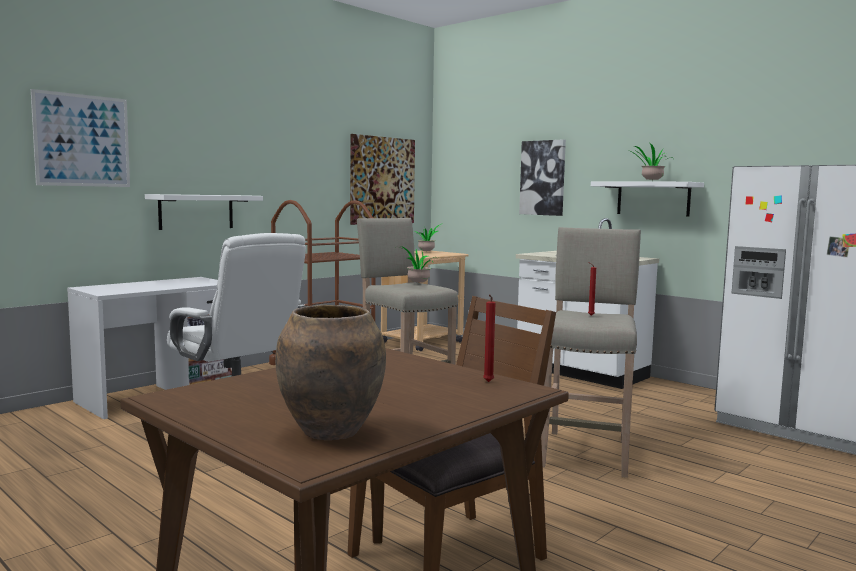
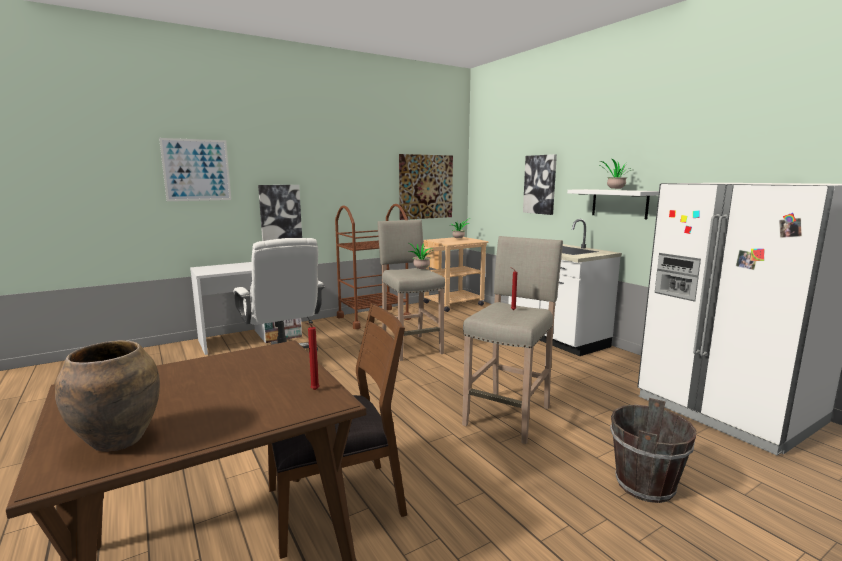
camera: 15 degrees right, 5 degrees up
(196, 211) = (280, 214): white shelf -> picture
(779, 501) = (645, 485): none -> brown bucket

